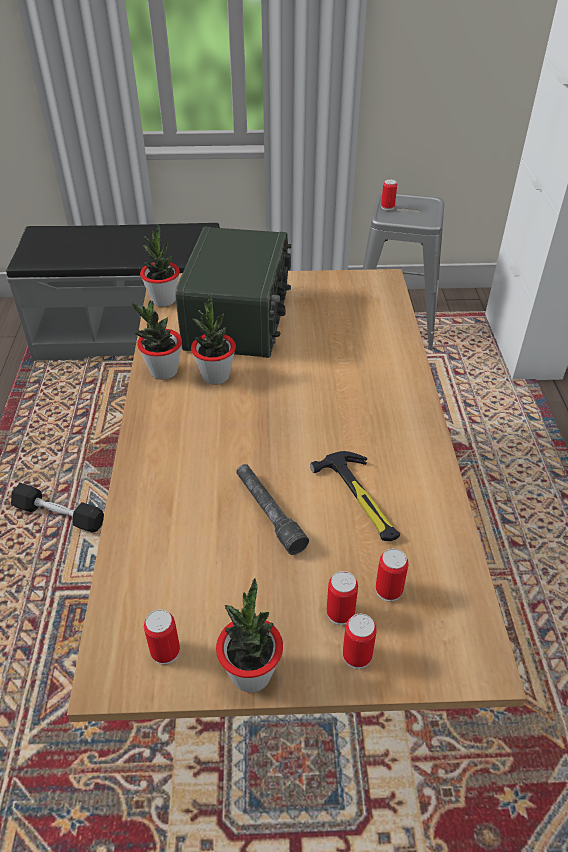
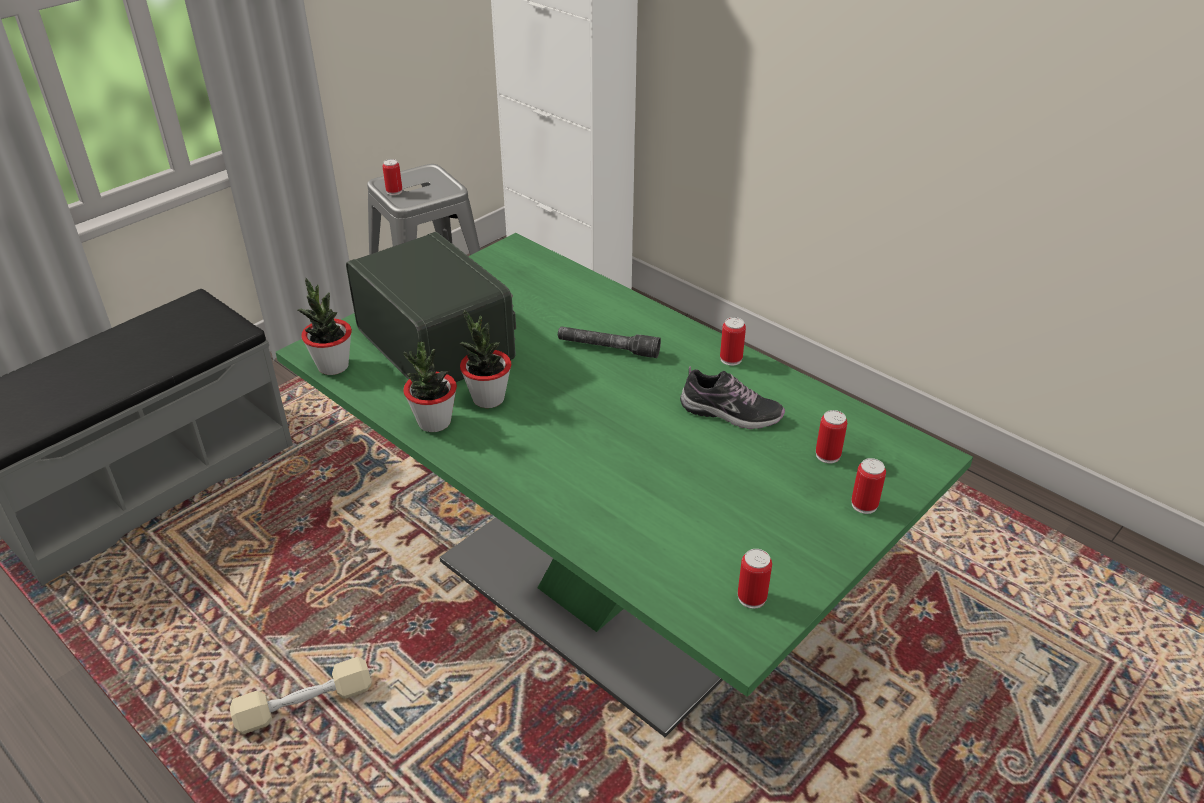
camera: 45 degrees left, 5 degrees down
(59, 515) = (305, 705): black dumbbell -> beige dumbbell
(251, 673) = (822, 564): potted plant -> none
(269, 512) = (684, 464): grey flashlight -> grey flashlight (608, 348)
(283, 582) = (601, 595): brown dining table -> green dining table
(340, 613) = (820, 489): can -> can (731, 359)
(361, 499) = (730, 413): hammer -> shoe

